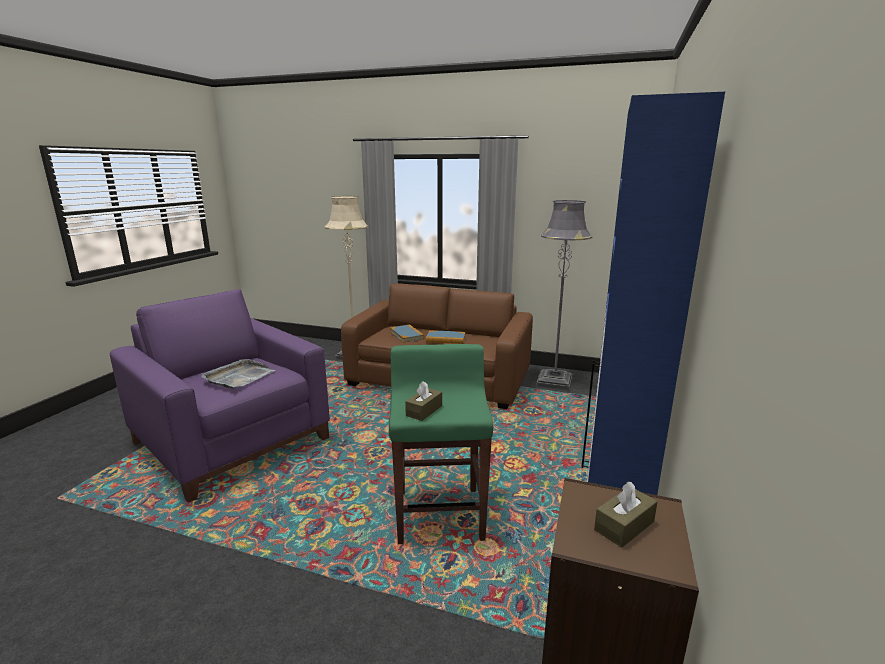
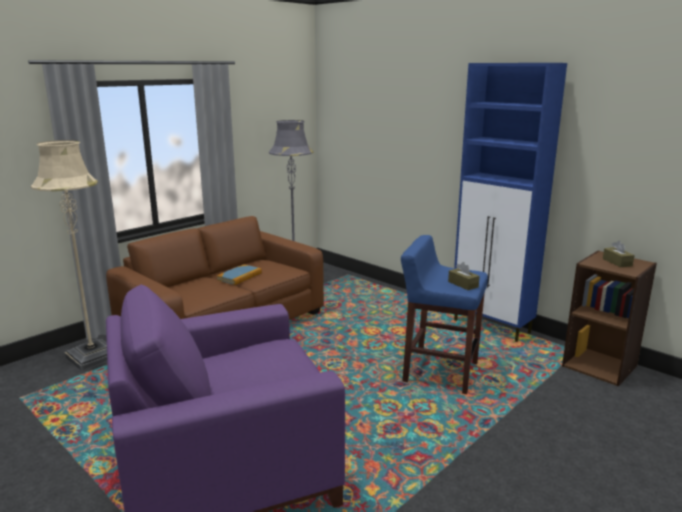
camera: 65 degrees left, 0 degrees up
(238, 377) = (267, 366): grey tray -> none
(407, 335) = (203, 289): book -> none
(439, 513) = (439, 372): green stool -> blue stool

